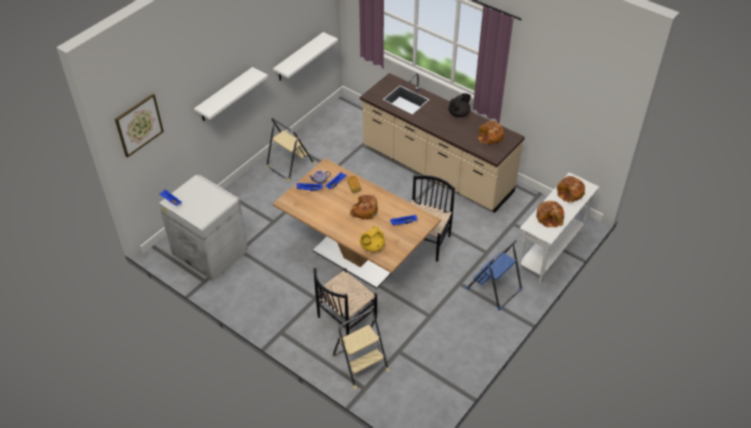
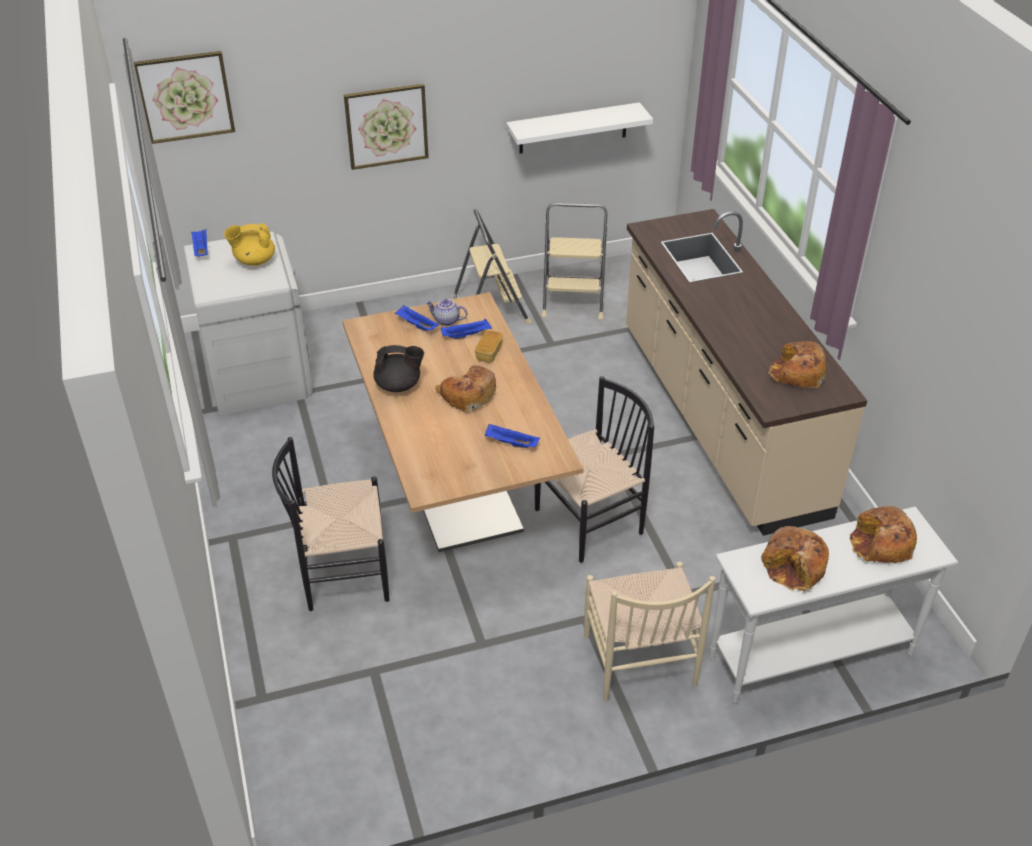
camera: 35 degrees right, 5 degrees down
(225, 95) = (386, 126): white shelf -> picture
(359, 361) = (298, 649): beige step ladder -> beige step ladder (574, 295)
(371, 247) = (420, 454): yellow teapot -> yellow teapot (254, 260)
(459, 114) = (775, 314): black teapot -> black teapot (399, 385)
(495, 289) = (640, 665): blue step ladder -> beige chair

